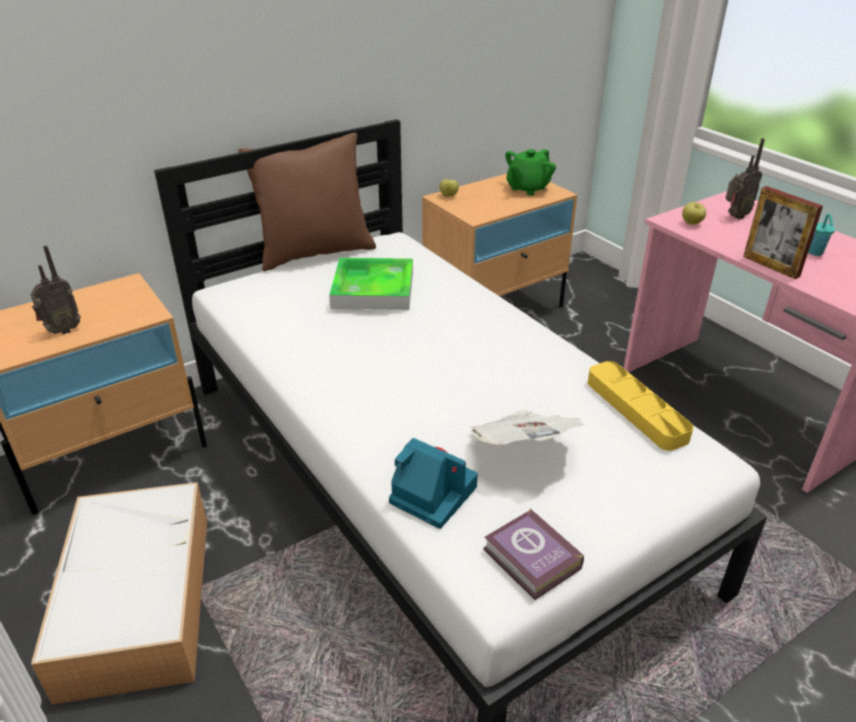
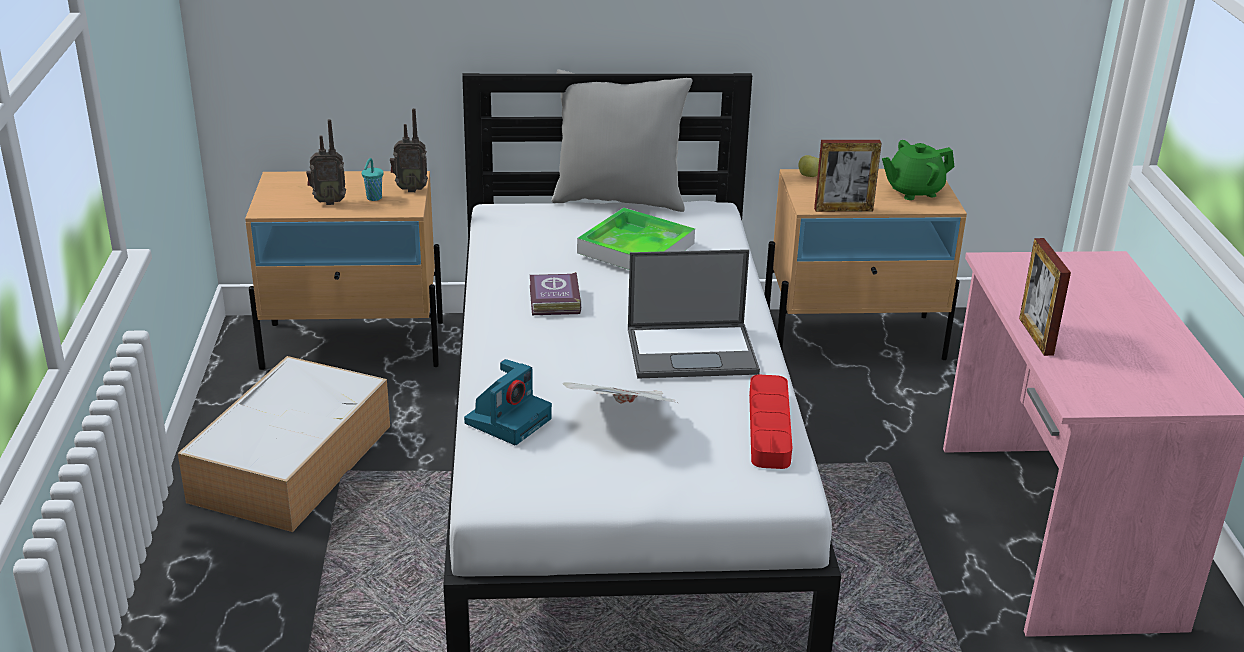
camera: 30 degrees right, 5 degrees down
(315, 253) = (619, 199): brown pillow -> grey pillow
(431, 494) = (508, 419): camera -> camera turned 60 degrees clockwise
(499, 213) = (843, 209): none -> picture frame
(508, 363) = (693, 351): none -> laptop
(532, 561) = (538, 490): book -> book (553, 301)
(636, 409) = (769, 427): yellow tray -> red tray
(691, 223) = (1012, 271): apple -> none
(734, 217) = (1079, 279): radio -> radio (410, 189)
(815, 253) = (1115, 340): turquoise cup -> turquoise cup (373, 198)

